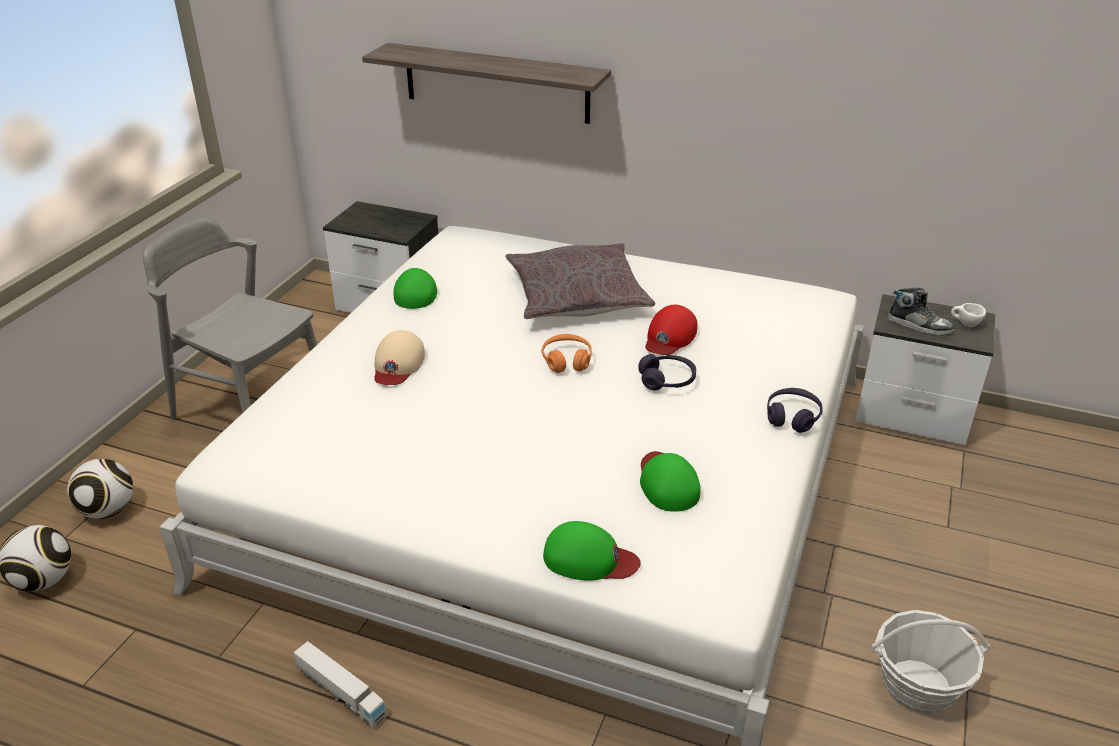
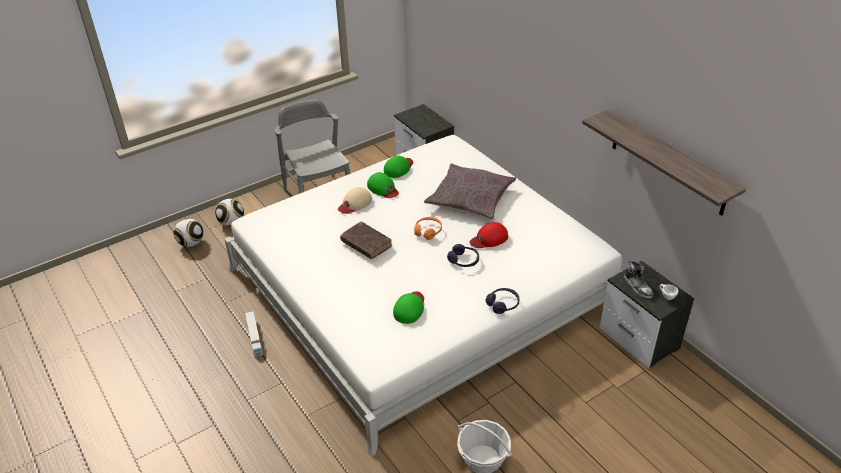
camera: 35 degrees right, 5 degrees up
(487, 417) = (366, 244): none -> brown book
(496, 83) = (484, 66): shelf -> shelf (668, 163)
(589, 559) = (344, 324): green cap -> green cap (383, 188)

